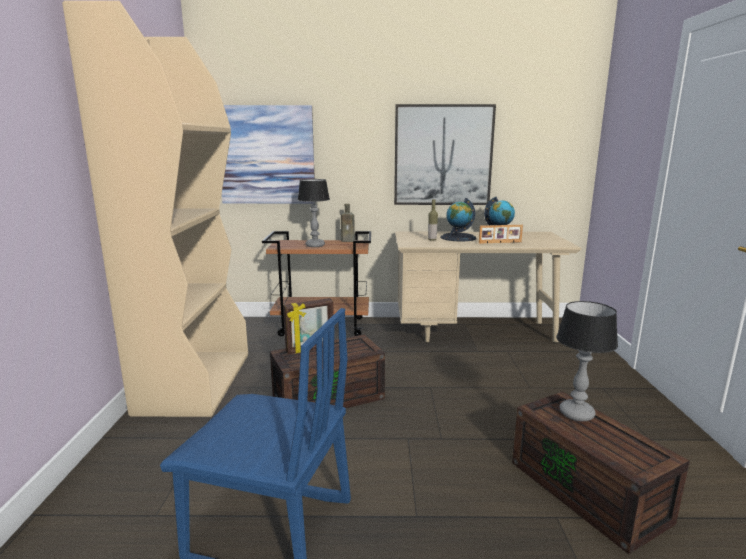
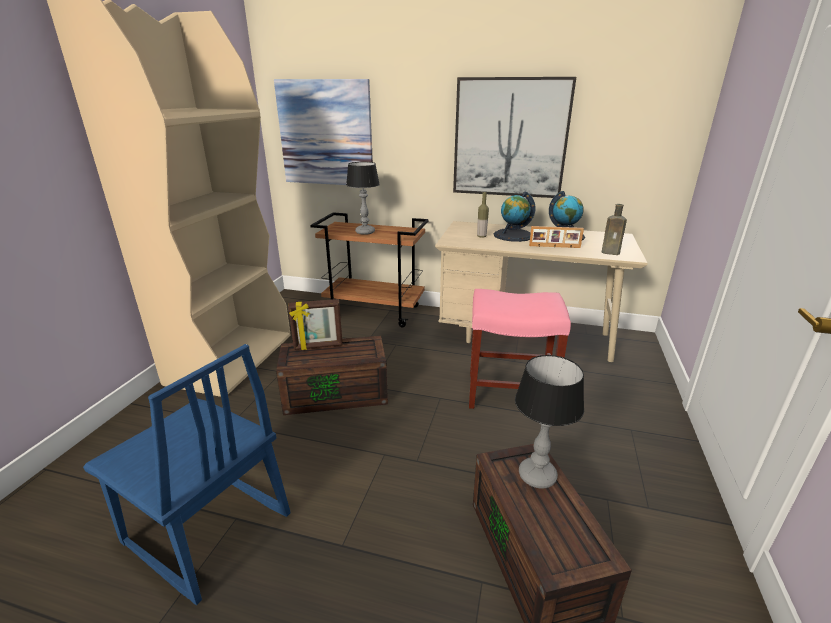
camera: 15 degrees right, 10 degrees up
(348, 241) = (403, 228): brown bottle -> brown bottle (612, 253)
(487, 375) = (508, 393): none -> pink stool

